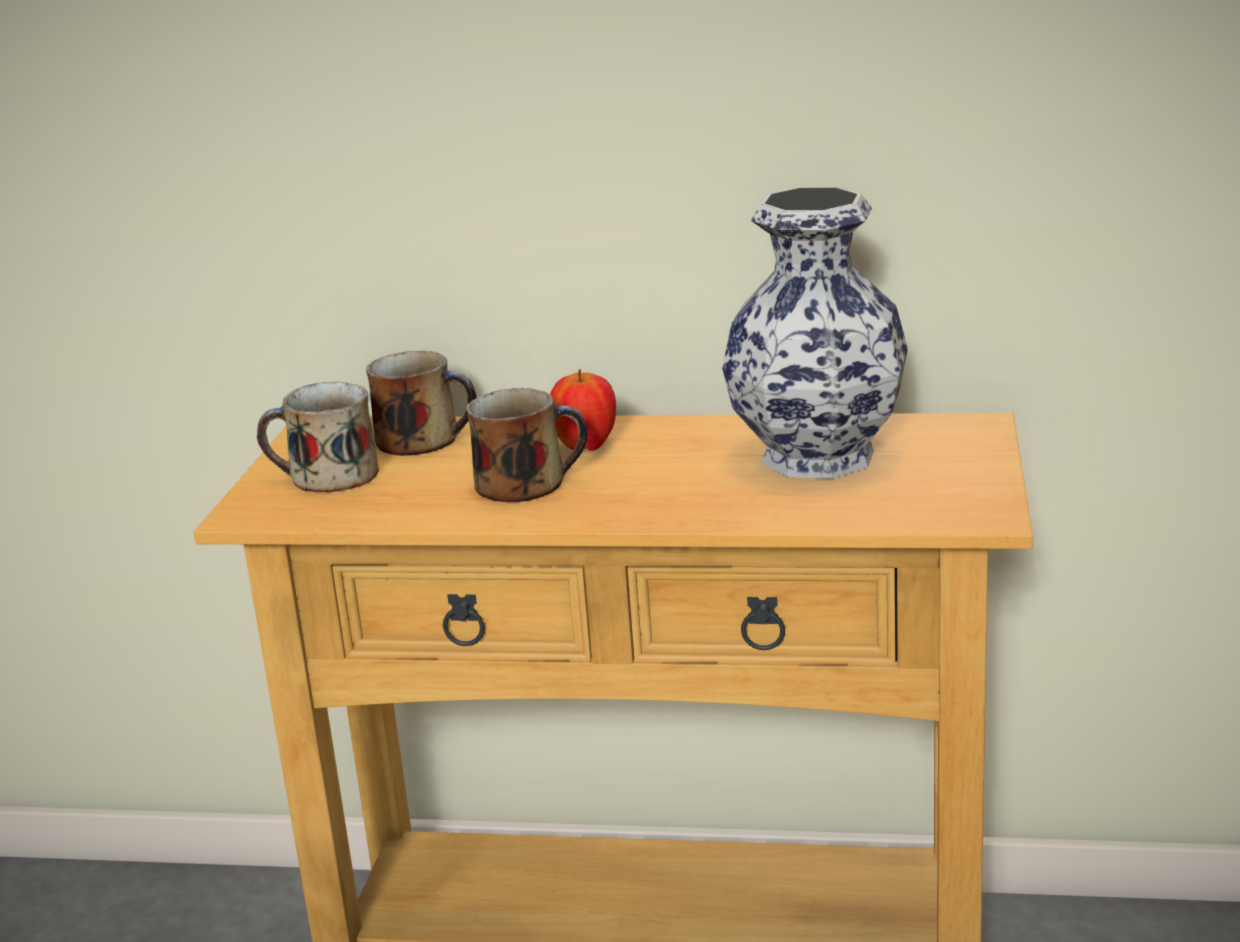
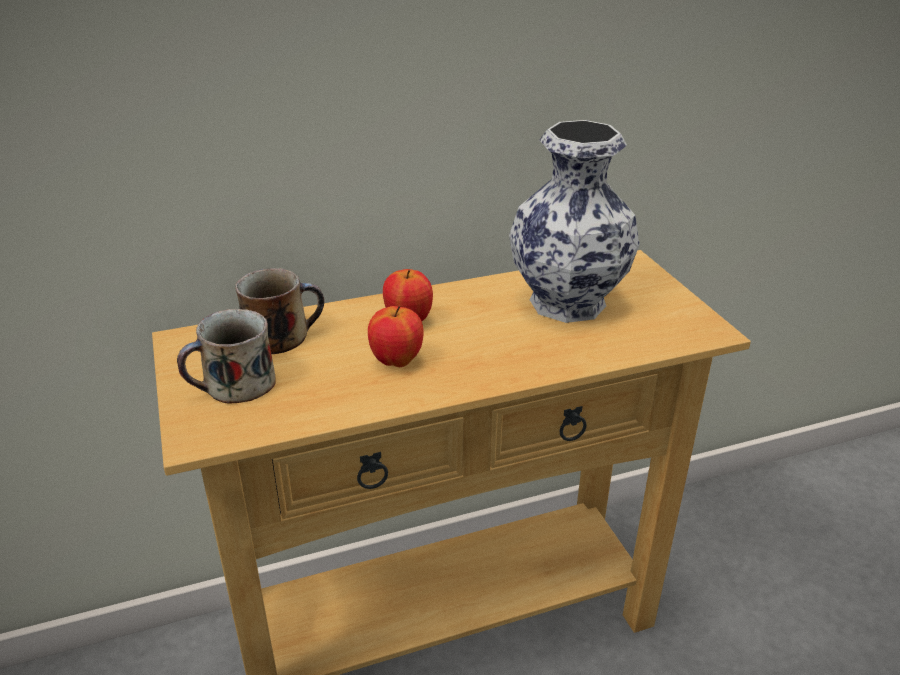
camera: 30 degrees left, 10 degrees up
(525, 482) = (396, 361): mug -> apple

